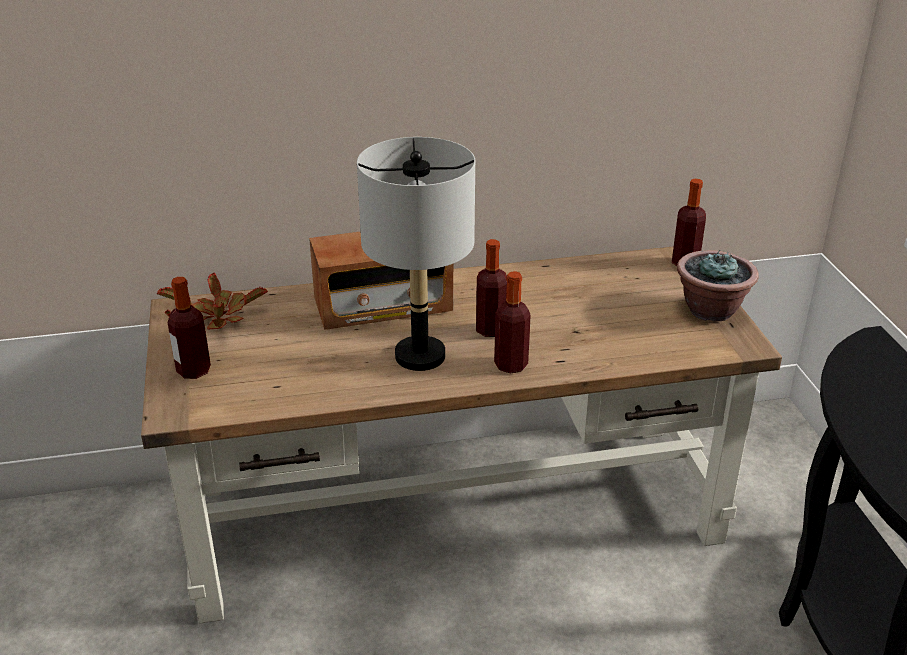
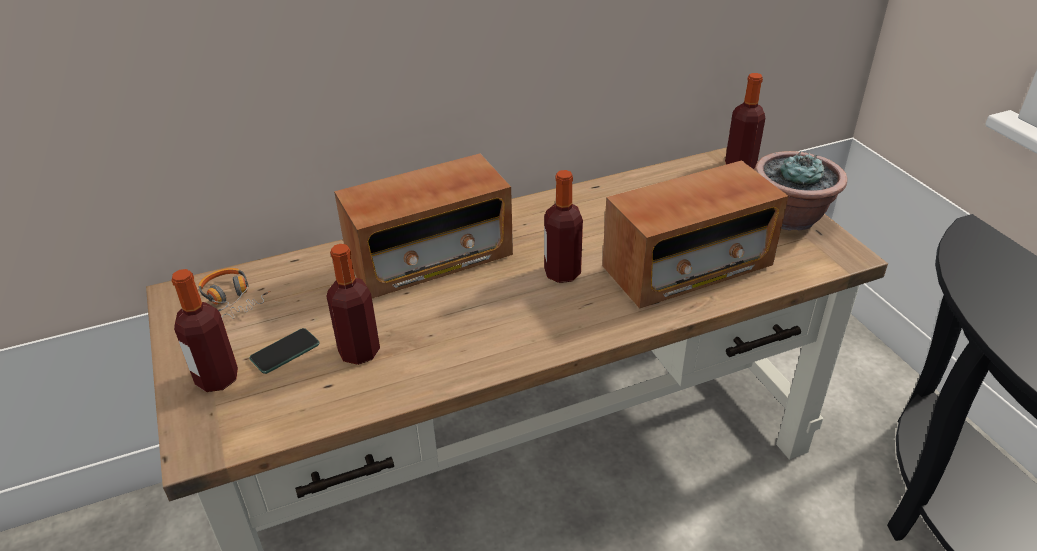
camera: 10 degrees left, 5 degrees up
(215, 318) = (232, 301): potted plant -> headphones
(249, 359) = (285, 352): none -> phone
(419, 356) = (491, 319): grey table lamp -> none
(511, 365) = (600, 315): bottle -> bottle (359, 352)
(600, 339) = (687, 269): none -> radio

